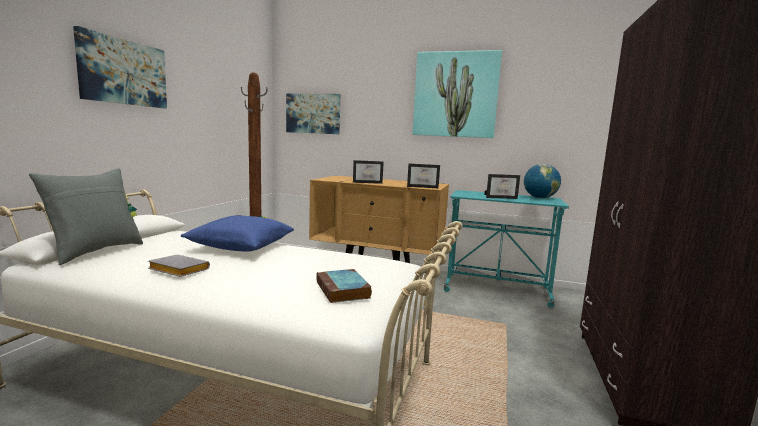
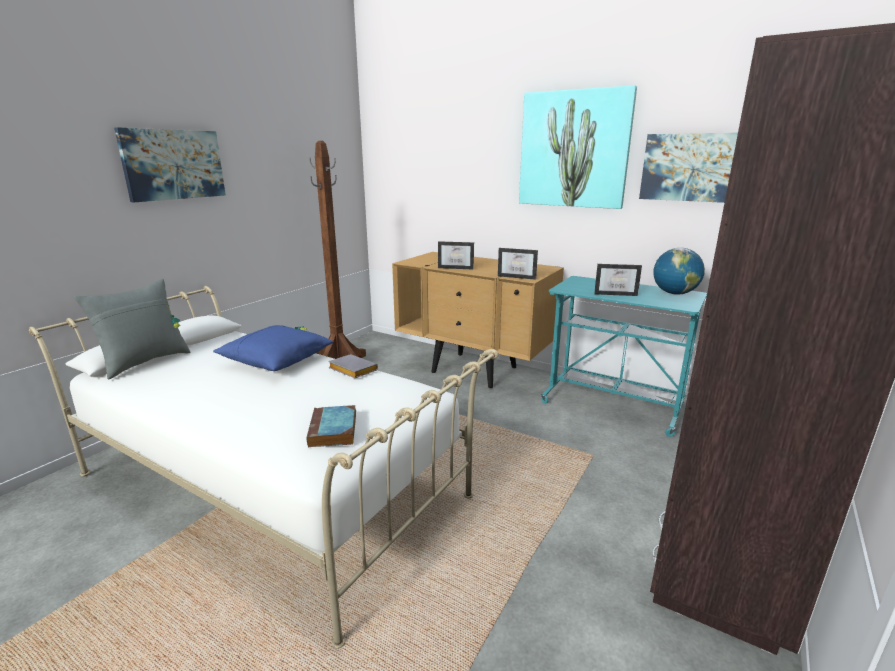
camera: 15 degrees right, 10 degrees up
(177, 270) = (198, 392): grey book -> grey book (351, 370)
(313, 113) = (406, 175): picture -> picture (694, 167)

